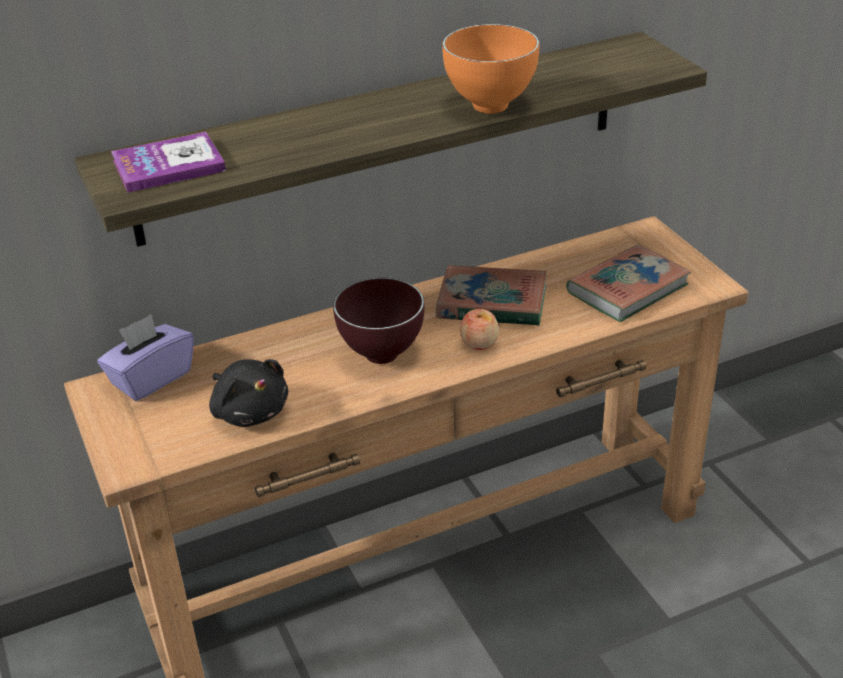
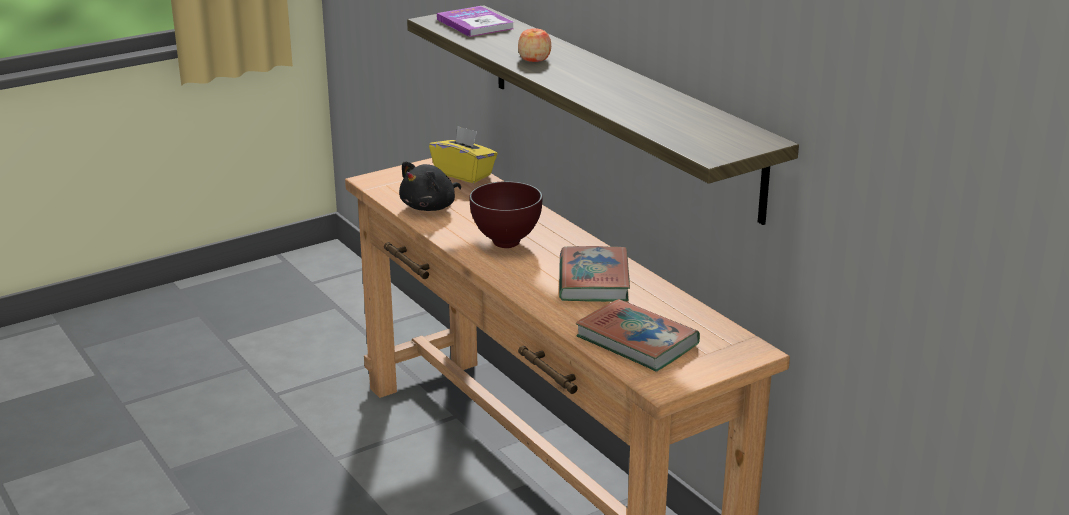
camera: 80 degrees right, 10 degrees down
(151, 378) = (464, 174): purple tissue box -> yellow tissue box
(479, 342) = (532, 278): apple -> apple (534, 59)
(488, 107) = (594, 95): orange bowl -> none

